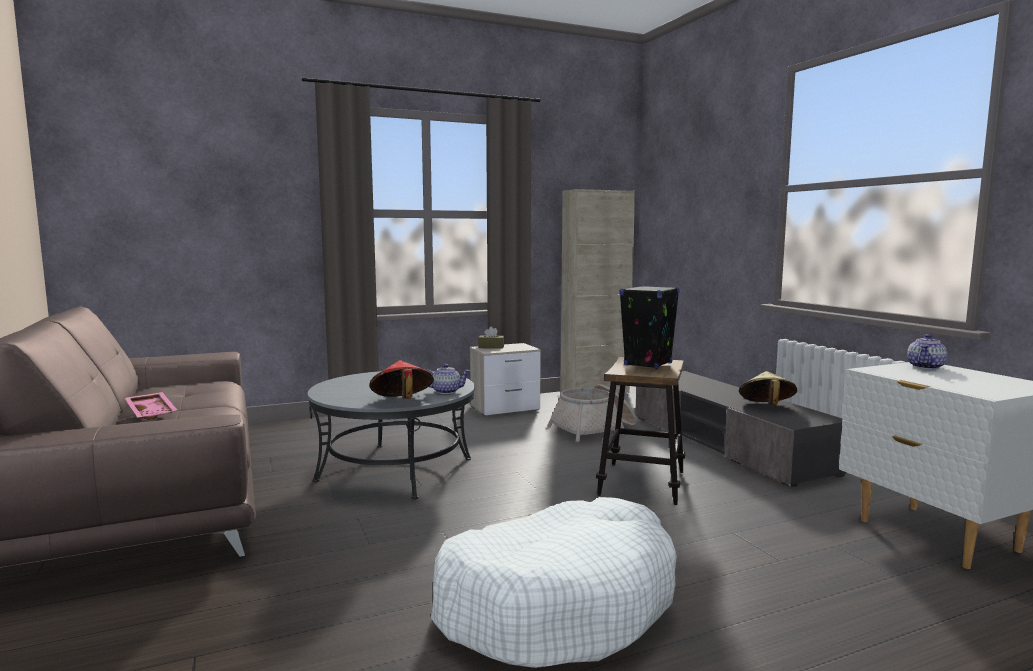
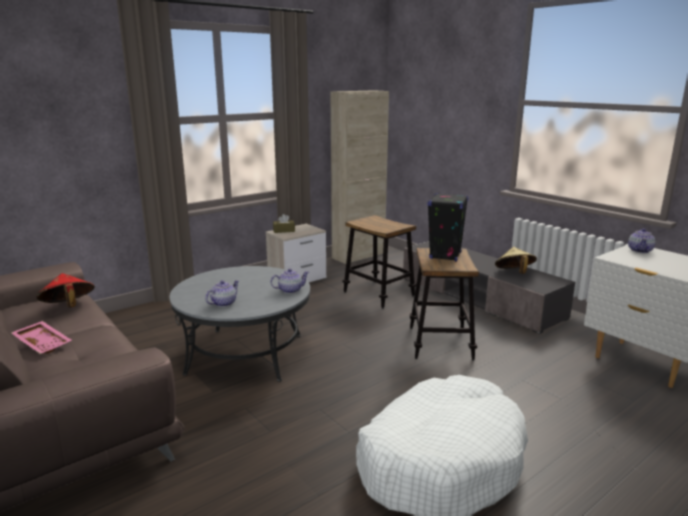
camera: 15 degrees left, 10 degrees up
(361, 396) = (223, 303): none -> teapot
(402, 402) = (263, 306): red hat -> red hat (68, 307)
(595, 429) = (378, 294): basket -> stool

